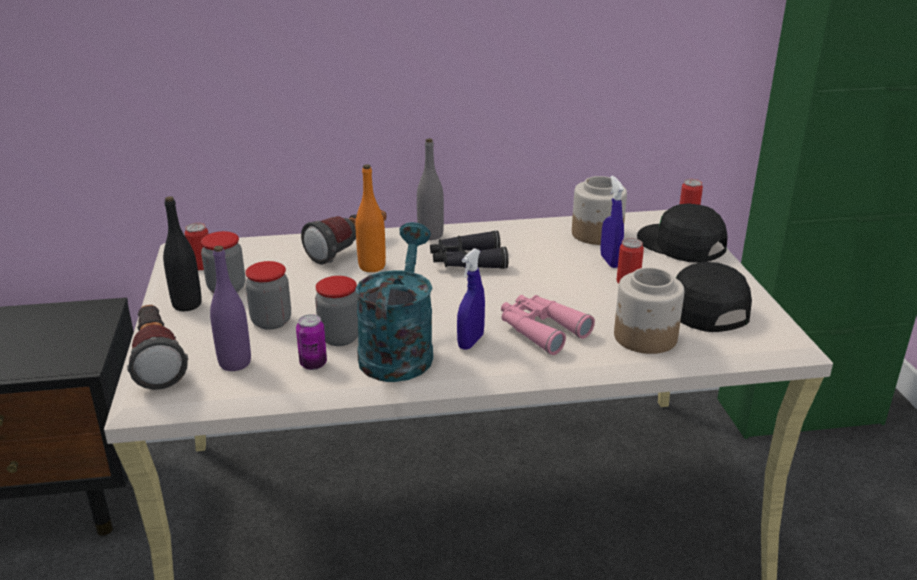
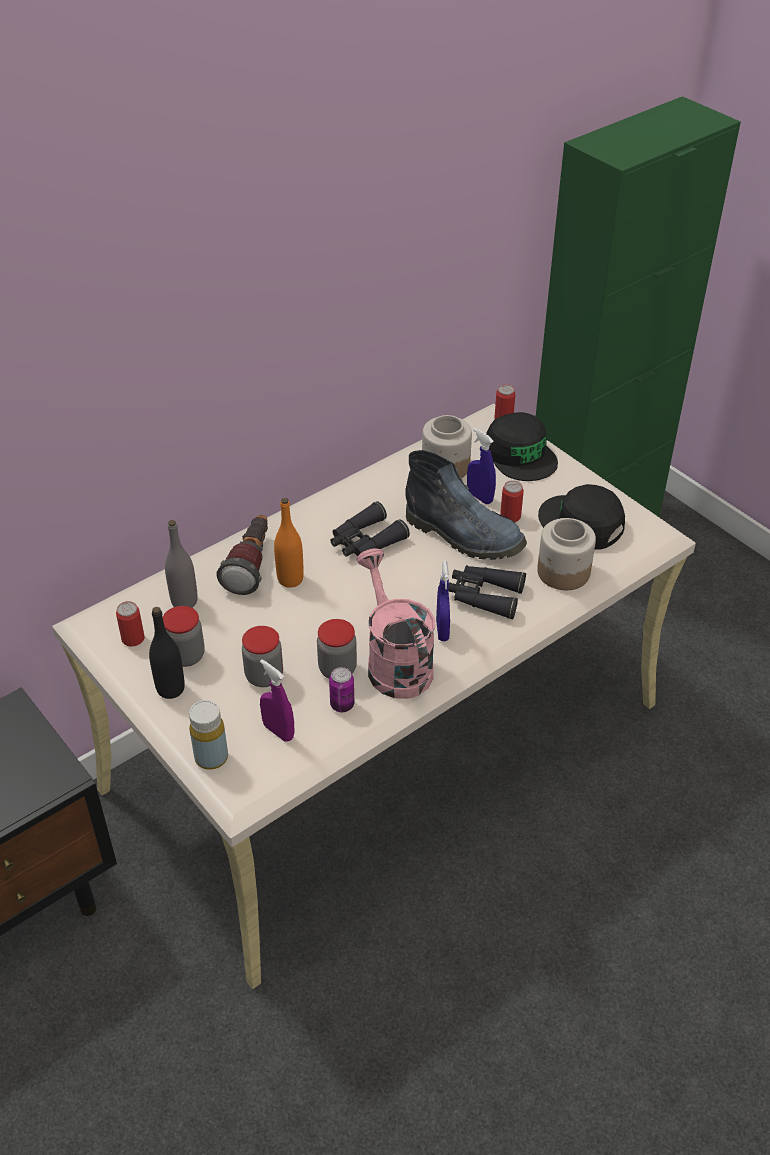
camera: 30 degrees left, 15 degrees up
(157, 361) = (211, 757): flashlight -> yellow bottle
(235, 363) = (278, 731): purple bottle -> purple spray bottle
(398, 349) = (394, 662): turquoise watering can -> pink watering can
(430, 235) = (307, 520): grey bottle -> grey bottle (184, 602)
(540, 330) = (484, 596): pink binoculars -> black binoculars
(568, 283) = (465, 535): none -> boot
(681, 244) = (520, 455): black cap -> black cap turned 135 degrees counterclockwise

